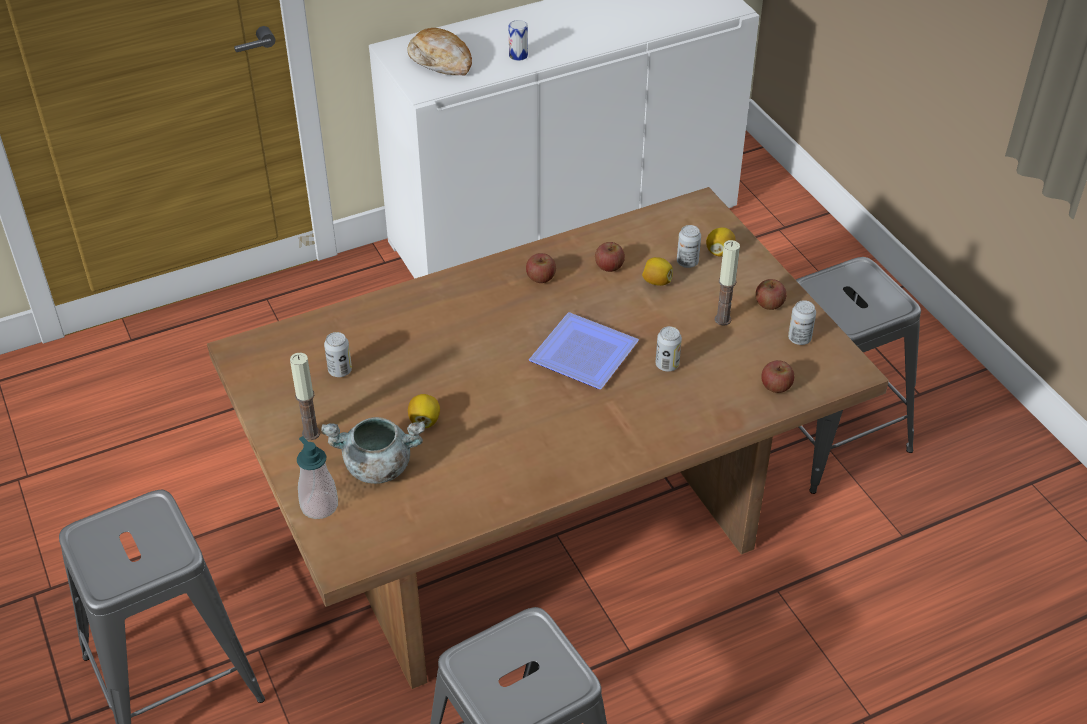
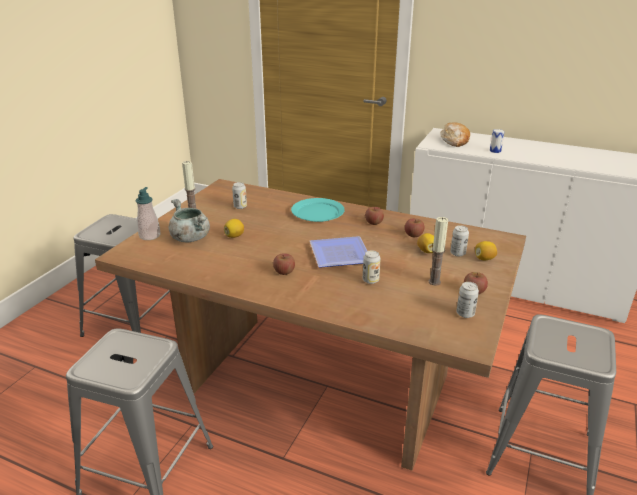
camera: 50 degrees right, 15 degrees down
(453, 308) = (318, 212): none -> turquoise plate
(776, 386) = (412, 323): apple -> apple (284, 272)

